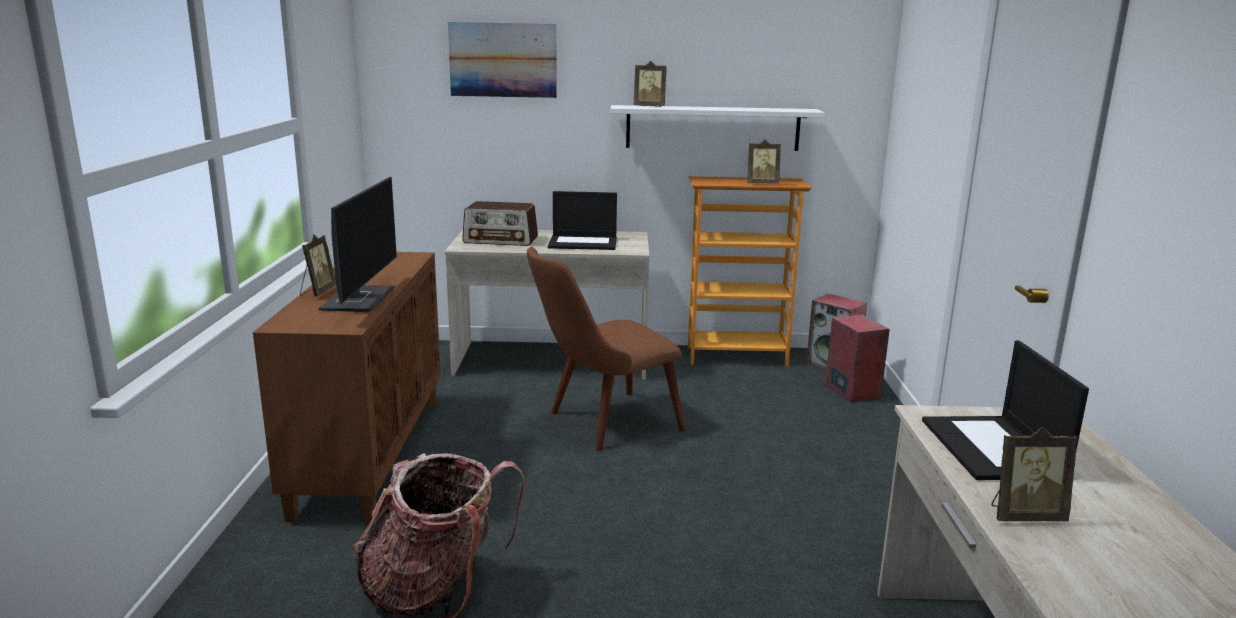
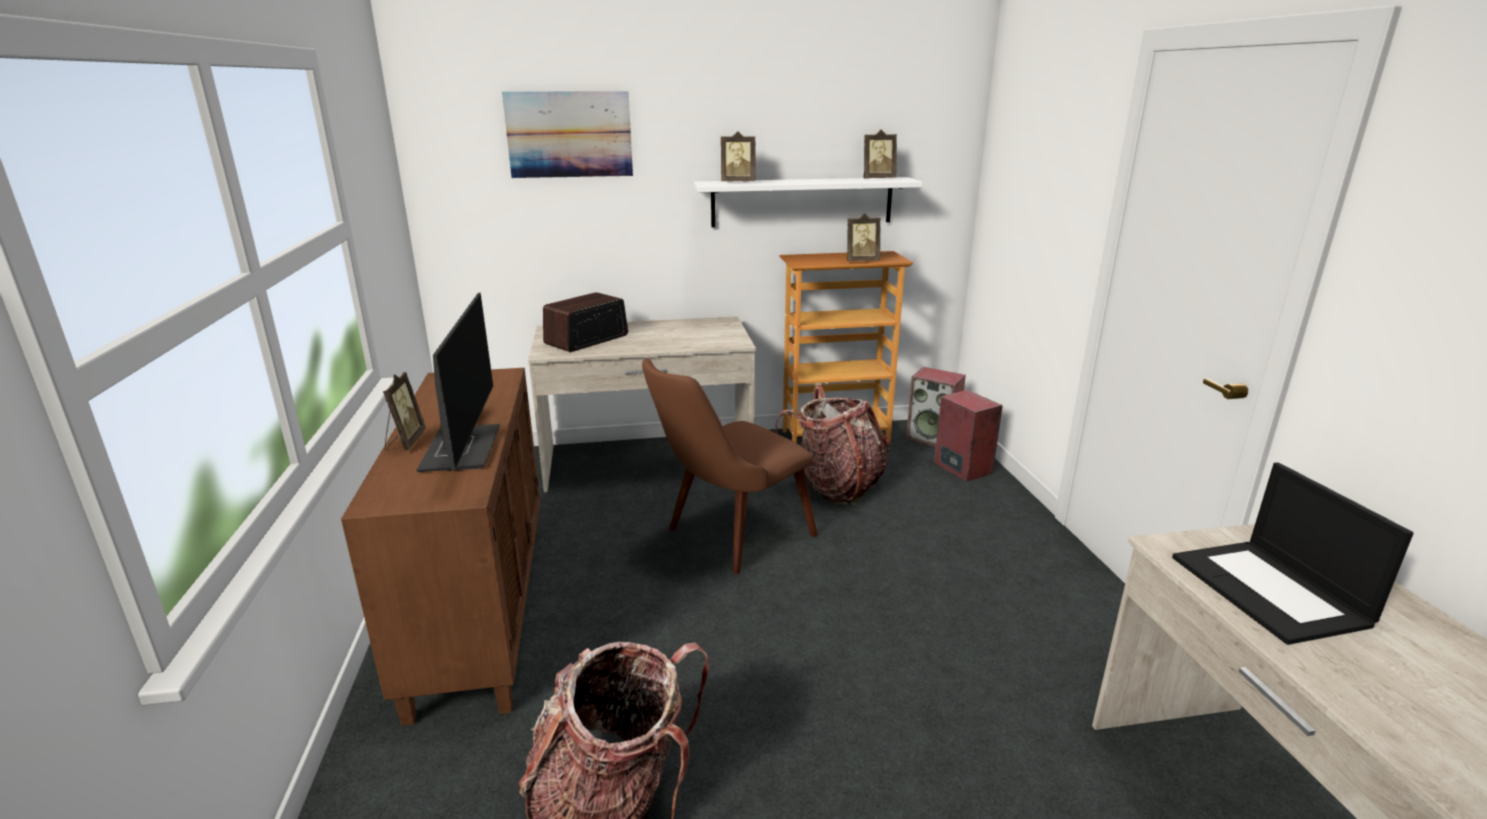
camera: 10 degrees left, 5 degrees up
(501, 240) = (586, 339): radio -> radio turned 135 degrees clockwise
(584, 243) = (678, 336): laptop -> none
(720, 395) = (836, 486): none -> backpack
(1024, 515) = (1374, 696): picture frame -> picture frame (877, 179)

